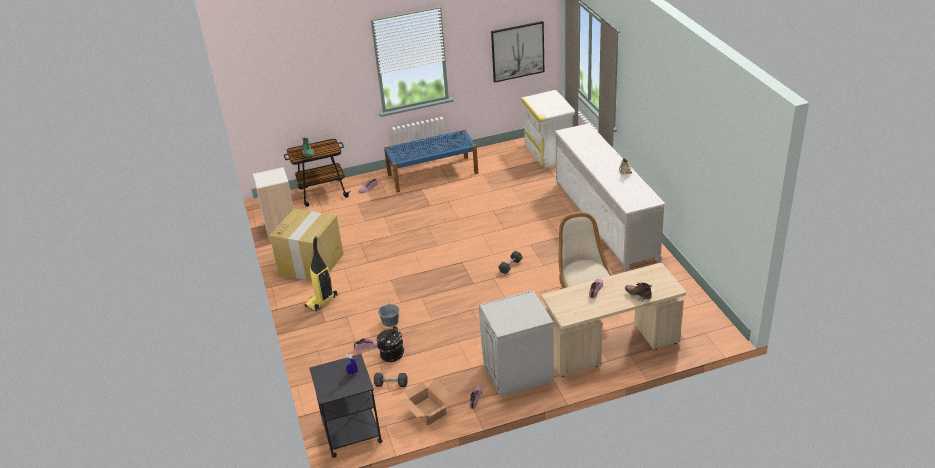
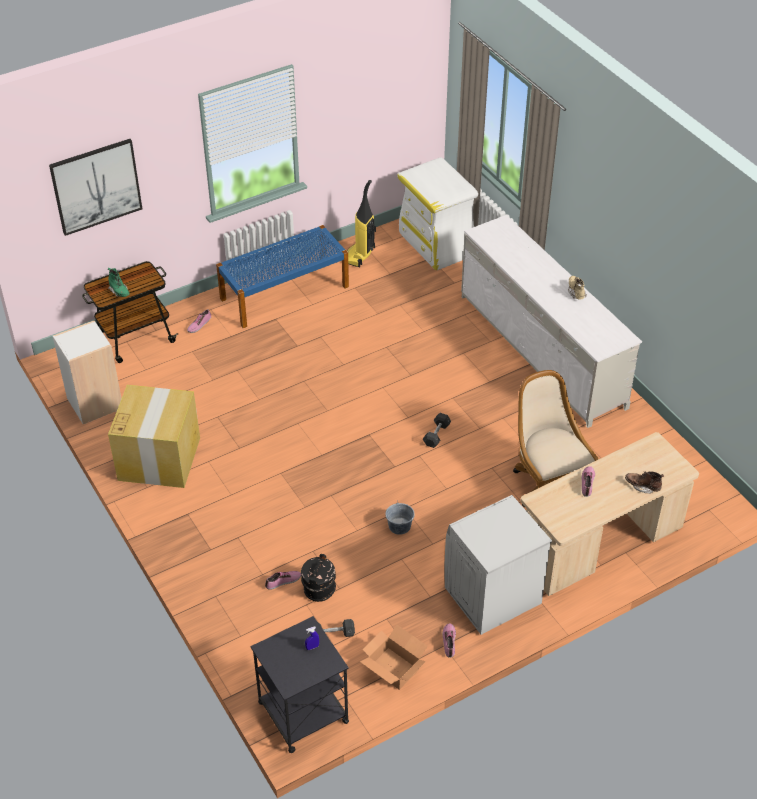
camera: 15 degrees left, 10 degrees up
(321, 301) = (195, 518): vacuum cleaner -> vacuum cleaner (359, 256)
(390, 322) = (301, 539): grey bucket -> grey bucket (399, 526)
(517, 51) = (391, 110): picture -> picture (96, 186)

